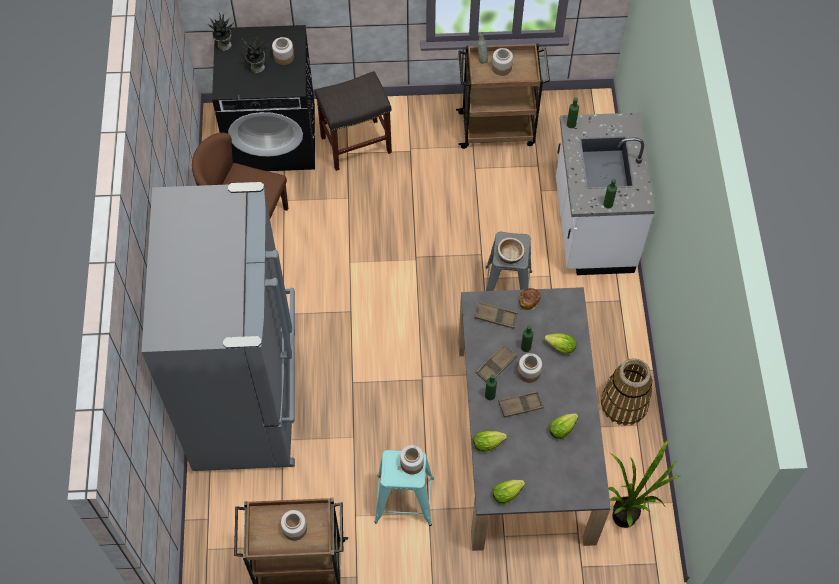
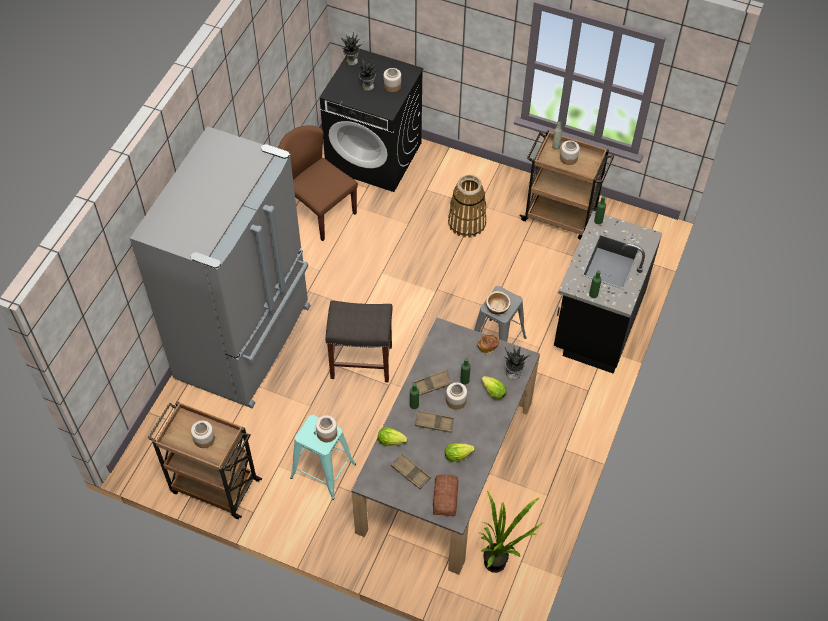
camera: 25 degrees right, 5 degrees down
(355, 145) = (436, 186): grey stool -> grey stool (360, 362)
(496, 317) = (453, 347): brown tray -> brown tray (410, 472)
(508, 493) = (386, 485): lettuce -> none
(569, 318) = (513, 373): none -> potted plant
(573, 479) = (444, 498): none -> bread
(591, 227) = (596, 323): white counter -> black counter
(624, 404) = (545, 474): basket -> basket (467, 223)

